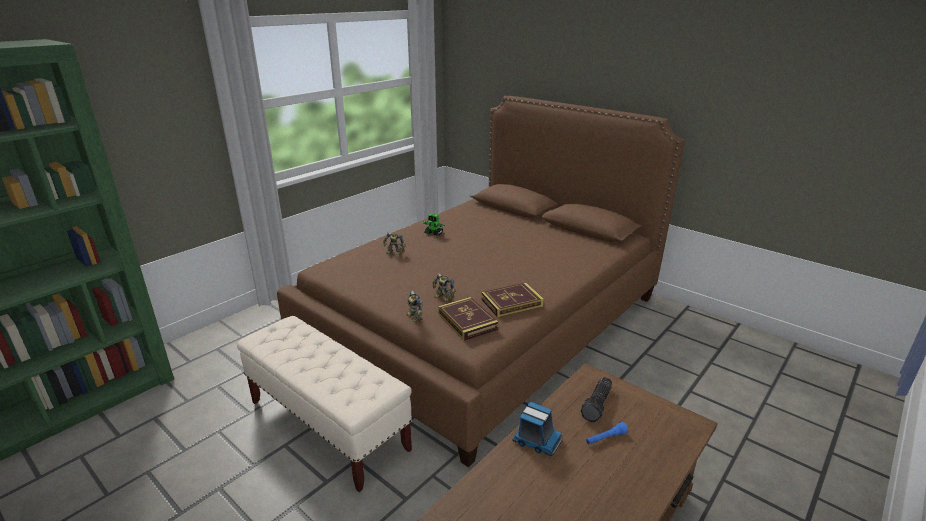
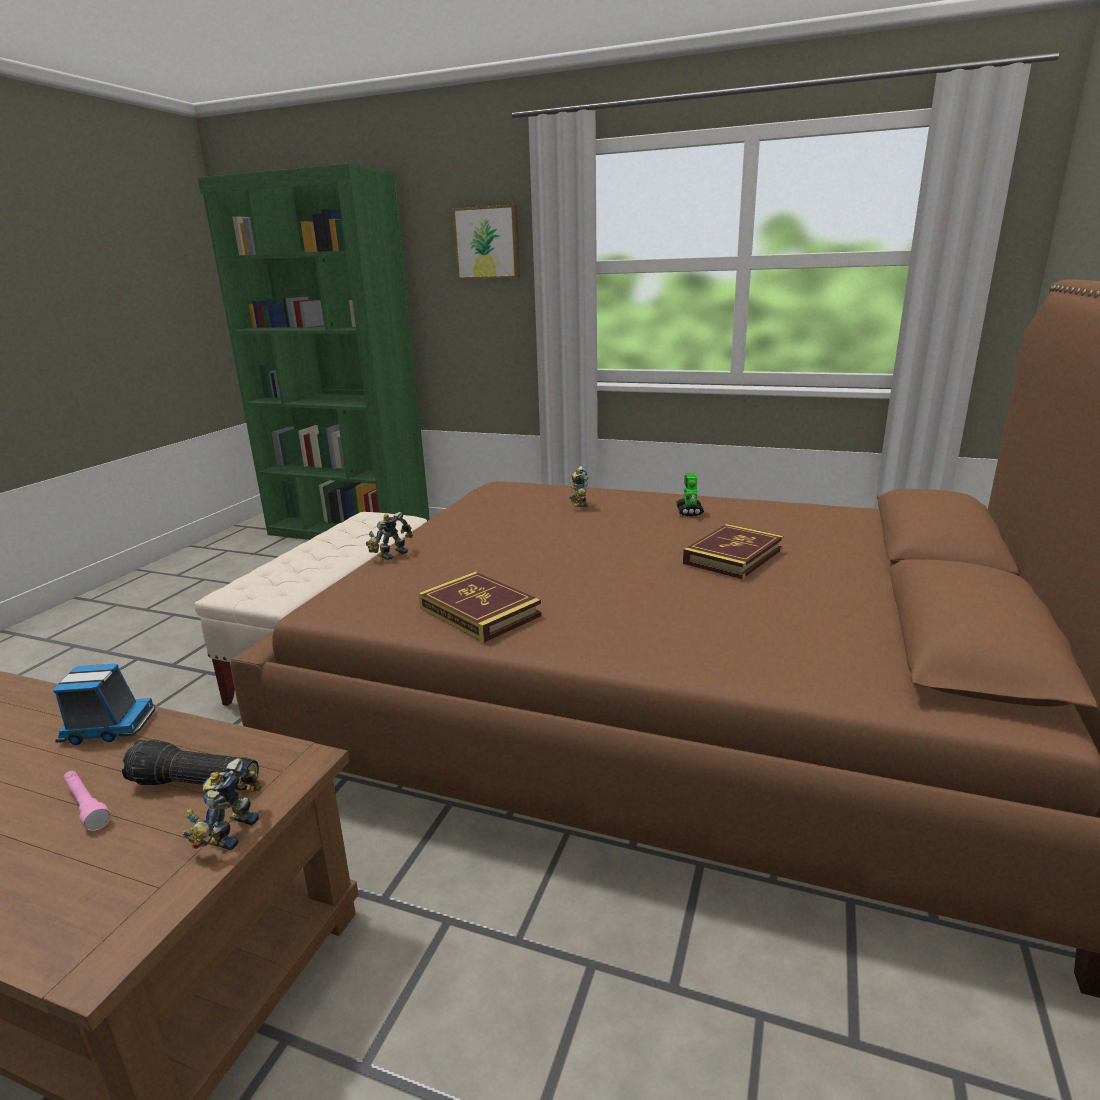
camera: 70 degrees right, 5 degrees down
(161, 97) = (488, 243): none -> picture
(443, 298) = (462, 560): toy robot -> toy robot (229, 831)
(467, 321) = (394, 588): book -> book (733, 556)
(536, 440) = (107, 728): toy truck -> toy truck turned 105 degrees counterclockwise
(605, 438) = (86, 806): blue flashlight -> pink flashlight

